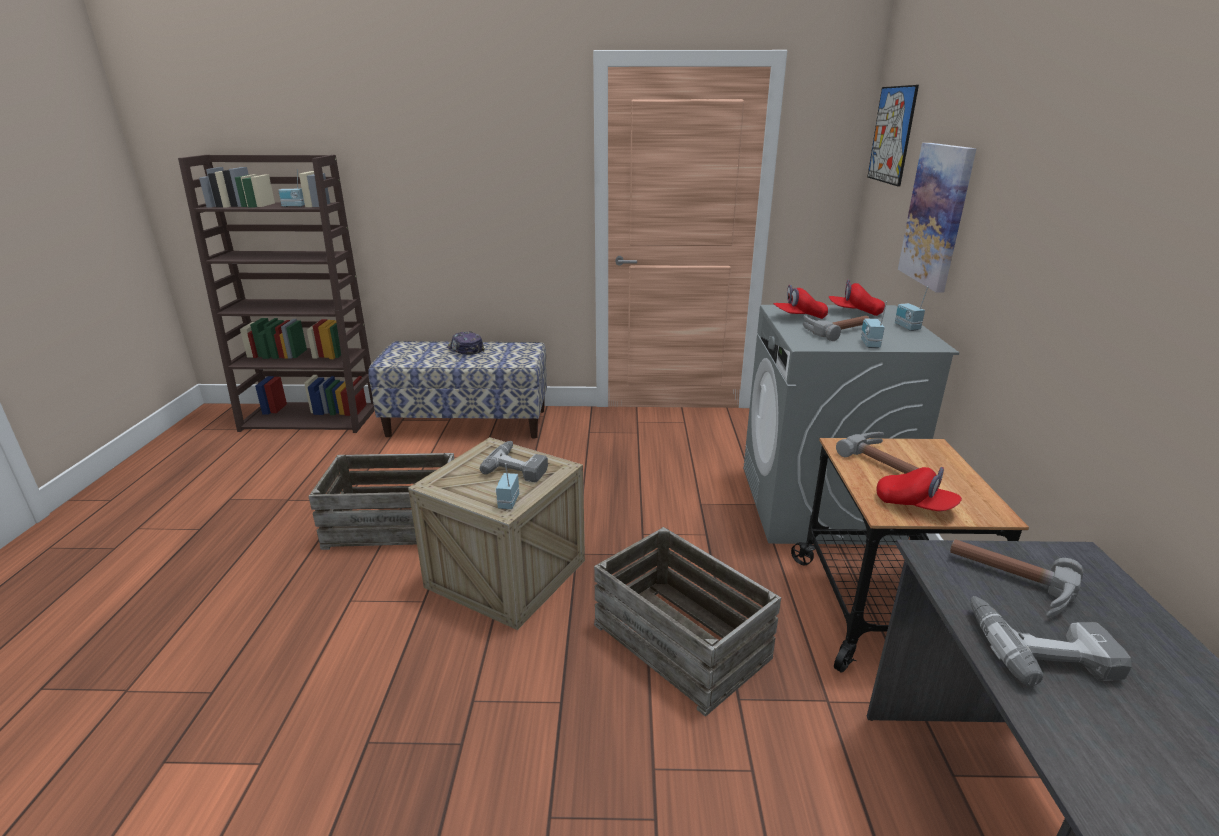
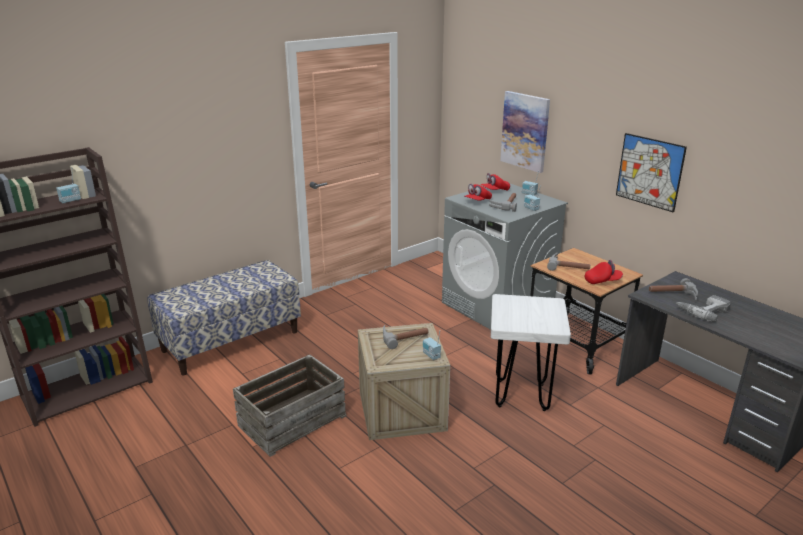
camera: 40 degrees left, 0 degrees up
(465, 350) = (222, 283): cap -> none
(519, 466) = (403, 337): power drill -> hammer
(682, 640) = (521, 395): crate -> white stool
(891, 135) = (467, 81): picture -> picture (649, 172)

